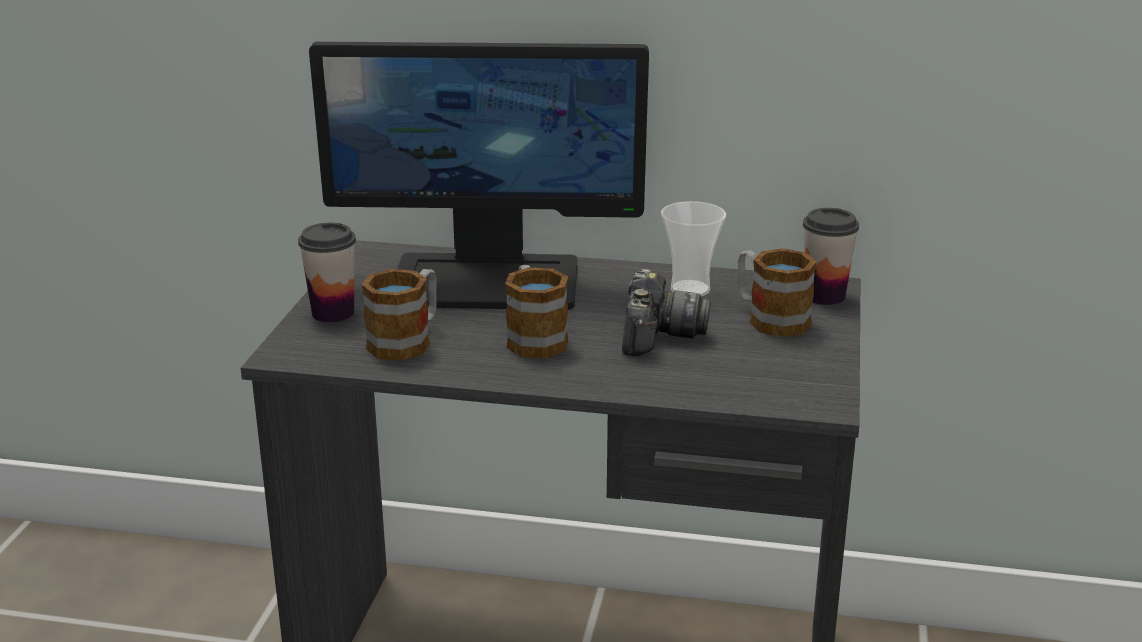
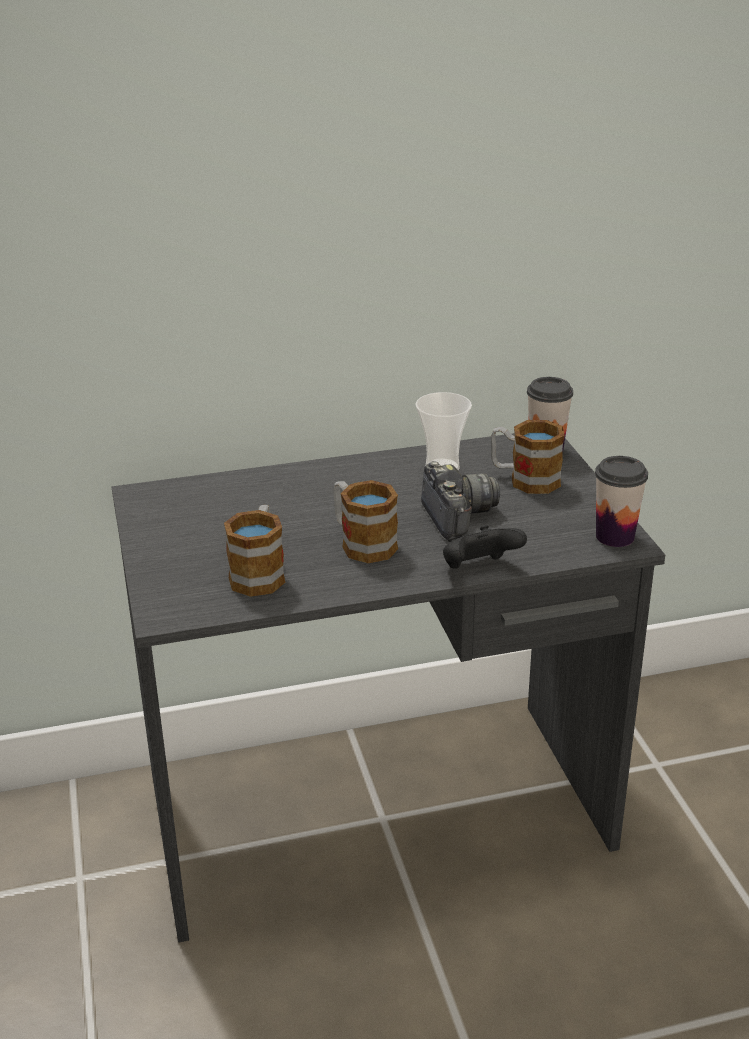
camera: 25 degrees left, 5 degrees up
(333, 313) = (168, 563): cup -> cup (615, 536)
(487, 281) = (272, 499): monitor -> none
(629, 389) = (479, 569): none -> black game controller

